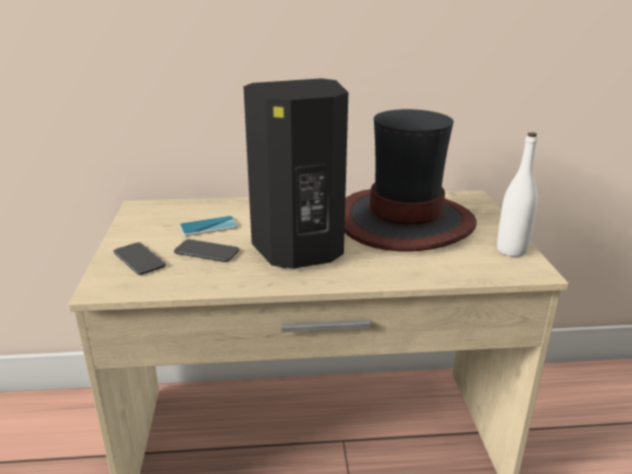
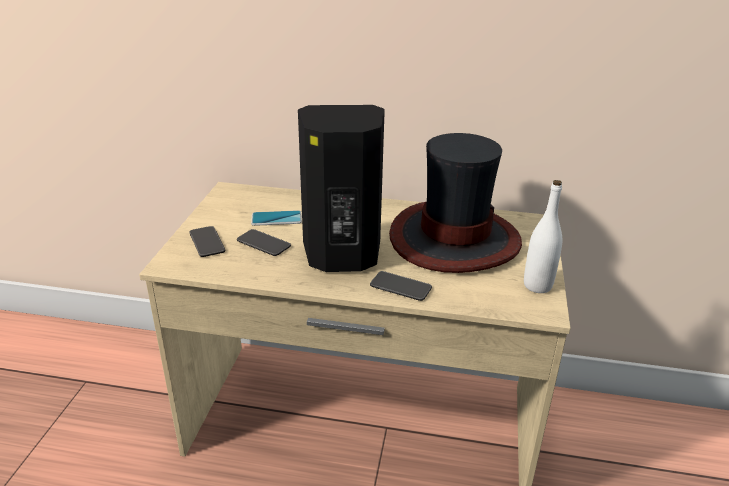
camera: 15 degrees right, 5 degrees up
(379, 271) = (400, 287): none -> phone

